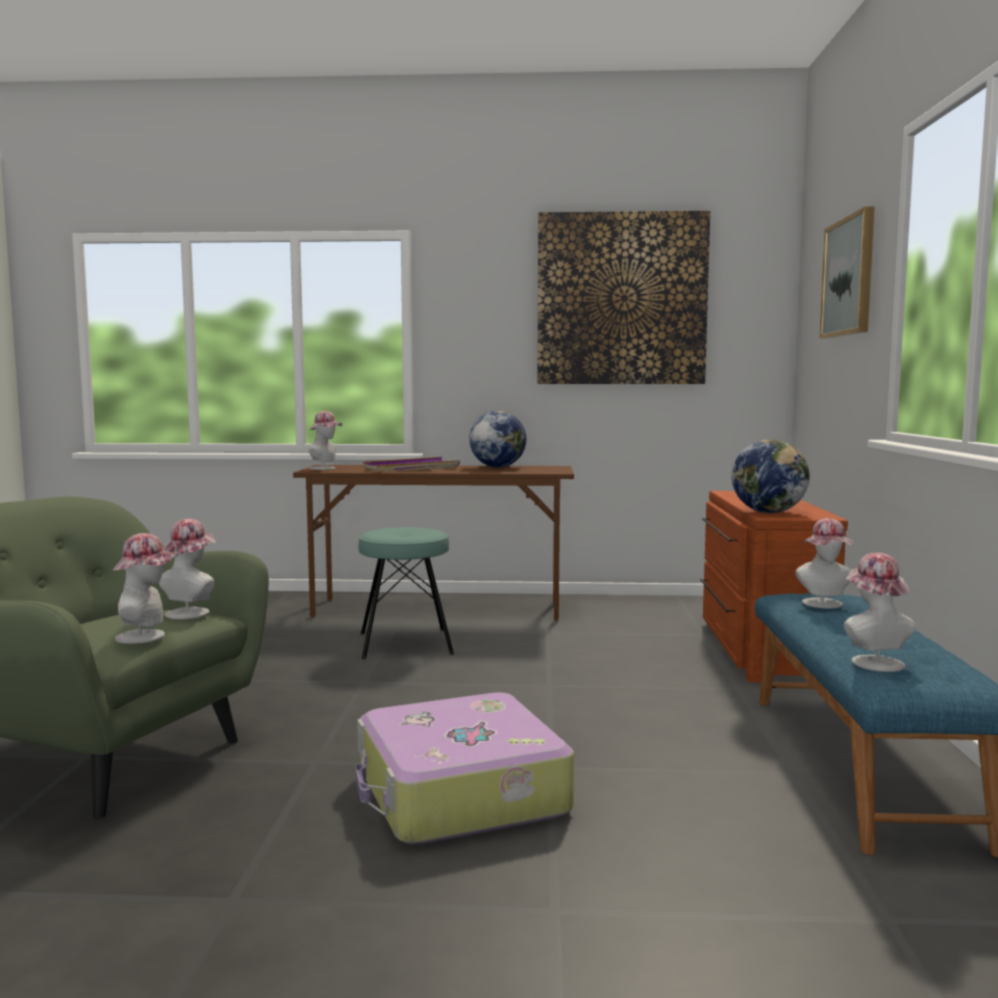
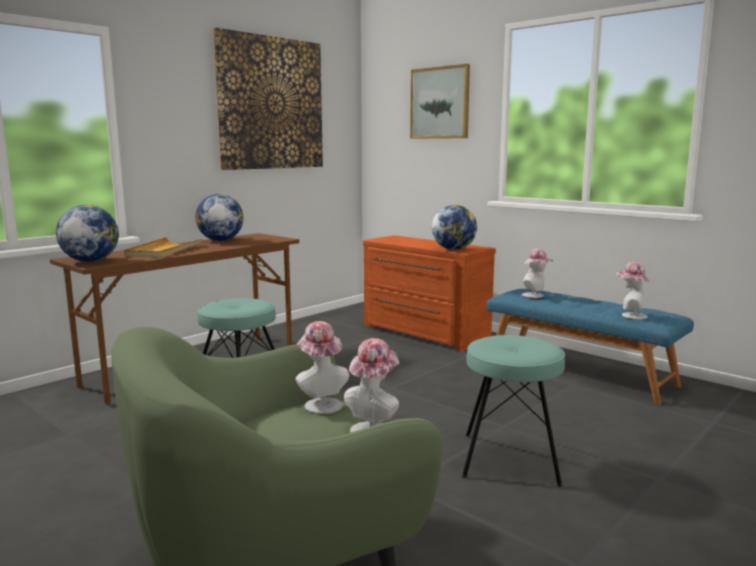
camera: 50 degrees left, 5 degrees up
(326, 468) = (90, 261): hat -> globe
(410, 468) = (164, 250): purple tray -> beige tray
(459, 794) = (510, 458): suitcase -> turquoise stool

